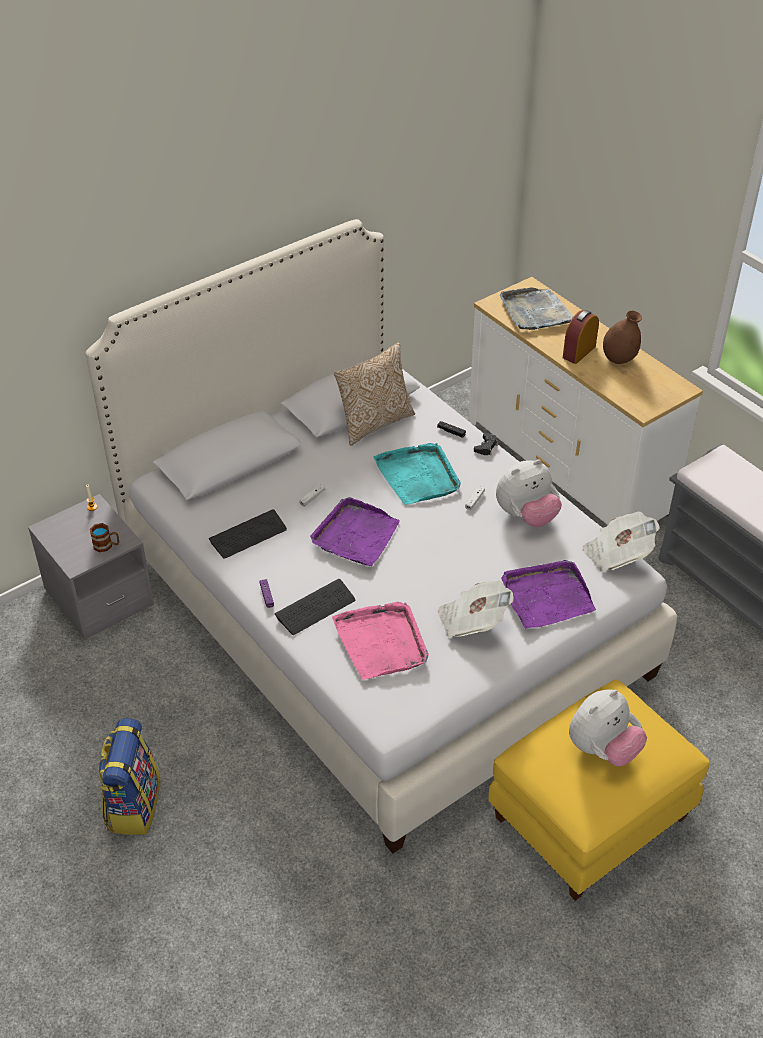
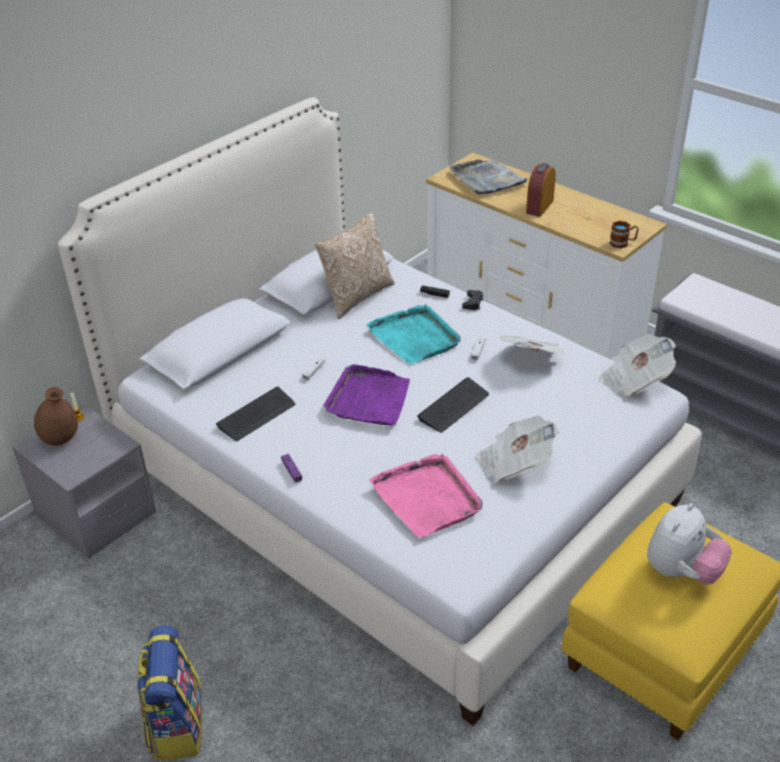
camera: 10 degrees left, 5 degrees down
(106, 545) = (102, 452): mug -> mug (622, 243)
(315, 608) = (347, 475): keyboard -> keyboard (453, 406)
(526, 516) = (533, 358): plush toy -> newspaper
(546, 597) = (580, 429): purple tray -> none
(619, 359) = (579, 208): brown vase -> brown vase (60, 439)

